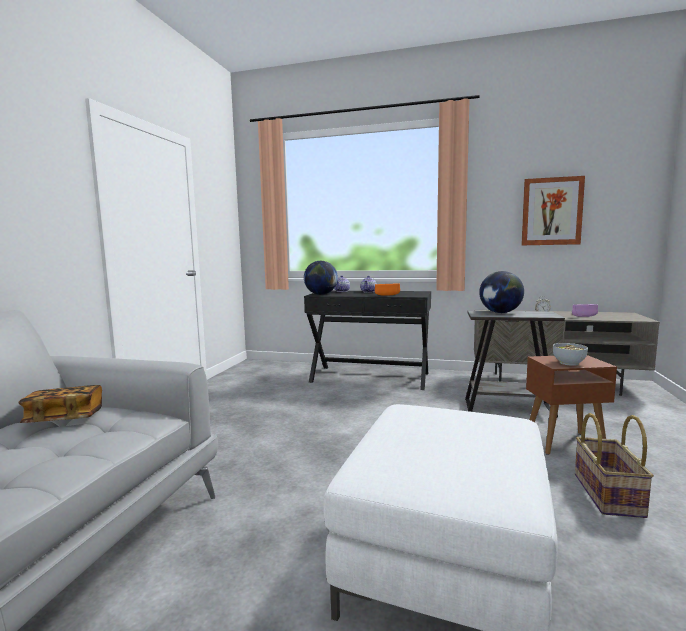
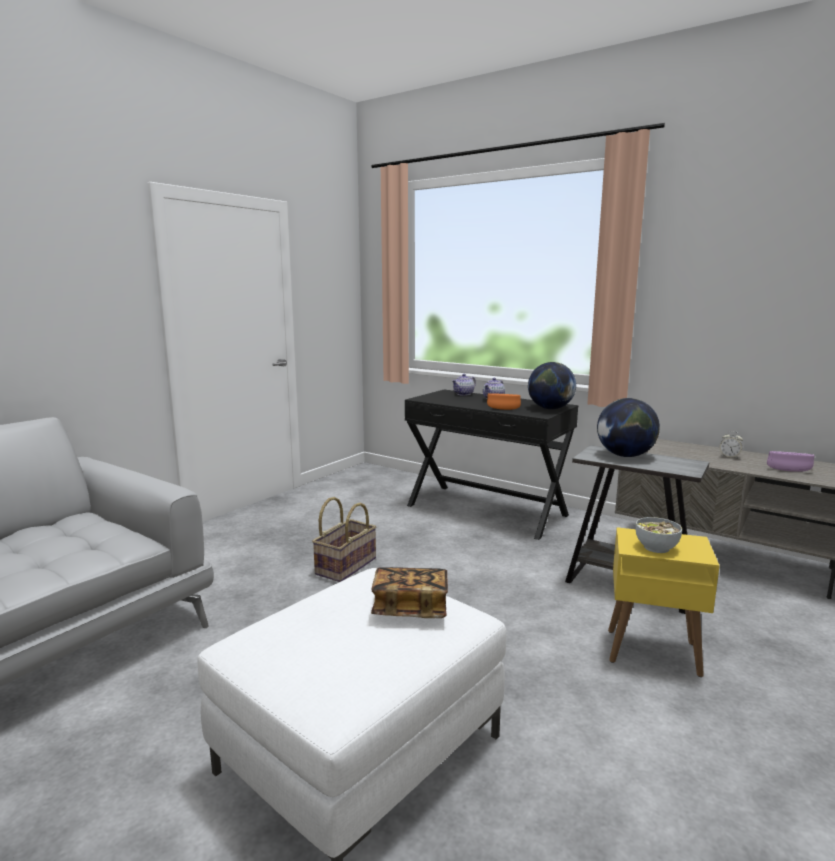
camera: 20 degrees right, 5 degrees up
(65, 419) = (67, 530): book -> book (410, 609)
(321, 294) = (427, 398): globe -> globe (550, 408)
(551, 211) = (770, 301): picture -> none
(564, 443) = (651, 652): brown side table -> yellow side table
(606, 494) = (631, 732): basket -> basket (345, 566)

